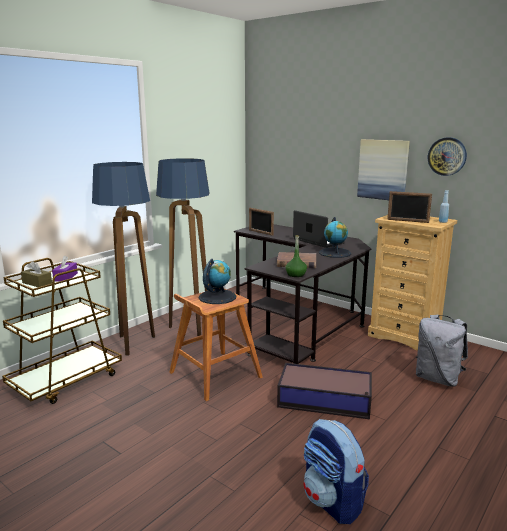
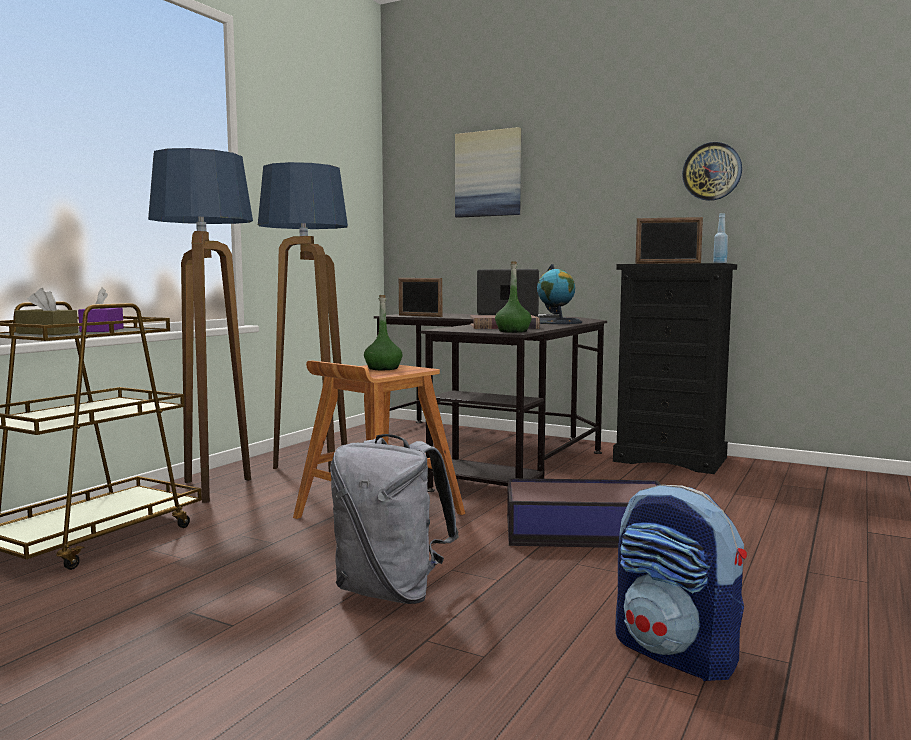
camera: 10 degrees left, 10 degrees down
(217, 297) = (383, 368): globe -> green bottle
(383, 169) = (612, 203): picture -> picture (488, 174)
(405, 336) = (671, 459): beige dresser -> black dresser
(438, 379) = (752, 499): grey backpack -> grey backpack (391, 592)

